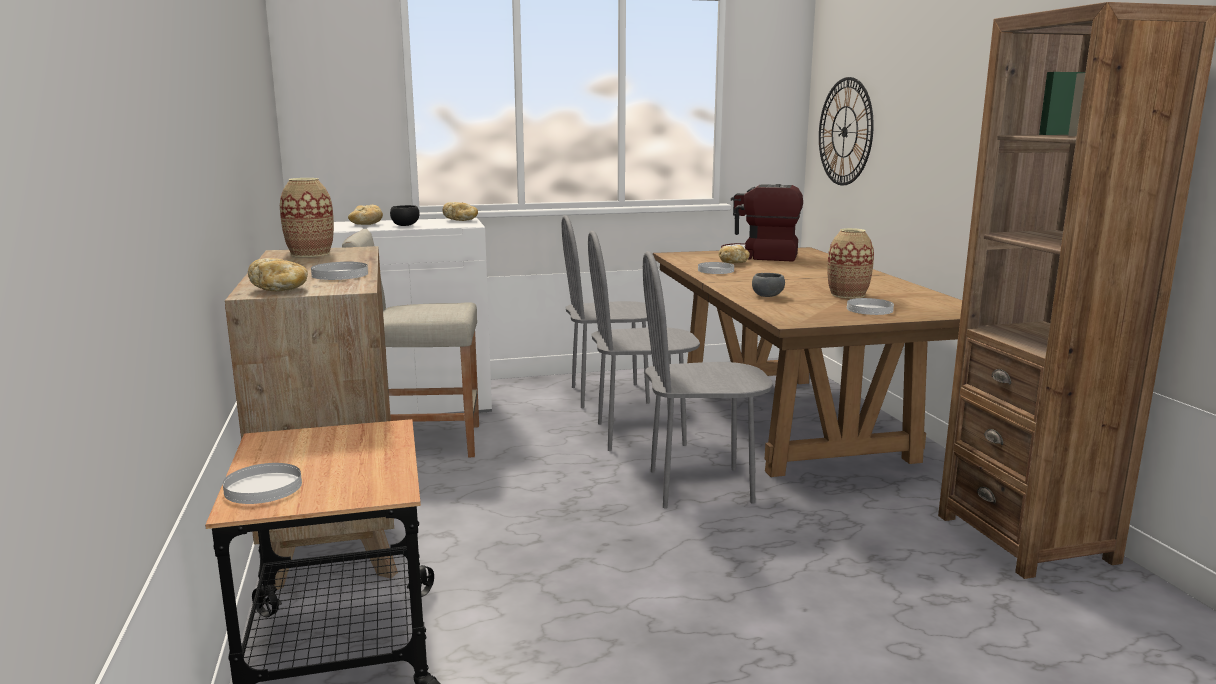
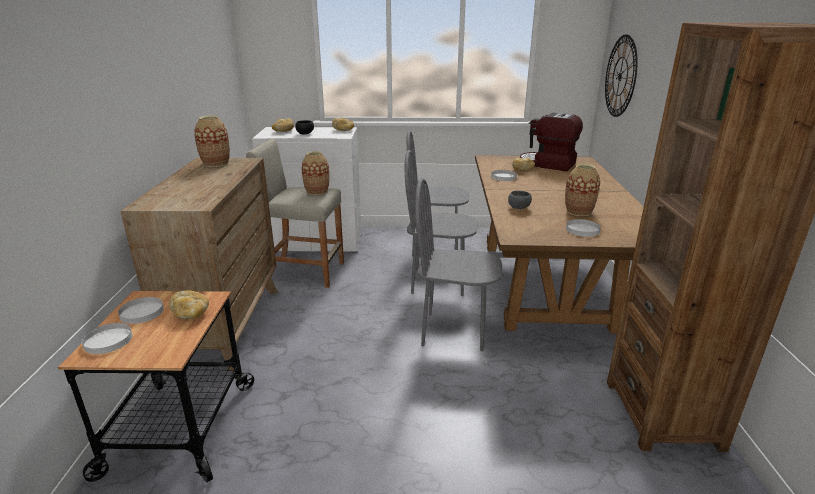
camera: 15 degrees right, 10 degrees up
(280, 289) = (160, 202): bread -> bread (191, 313)
(339, 274) = (209, 188): white plate -> white plate (141, 312)
(446, 306) = (317, 192): none -> vase

